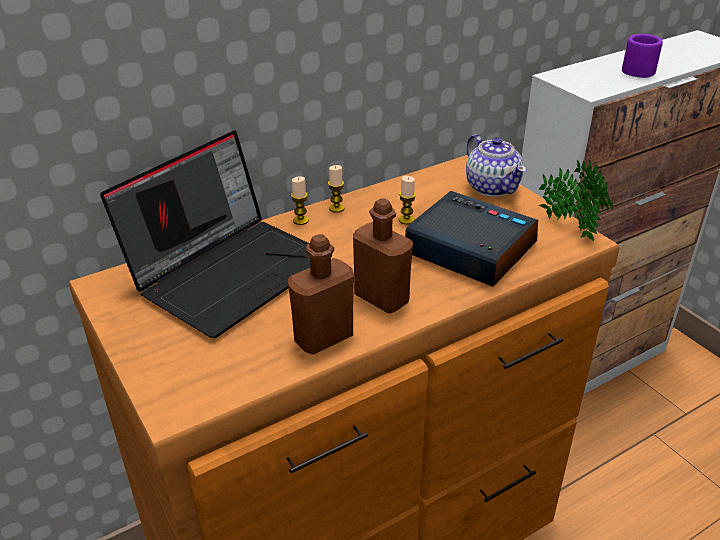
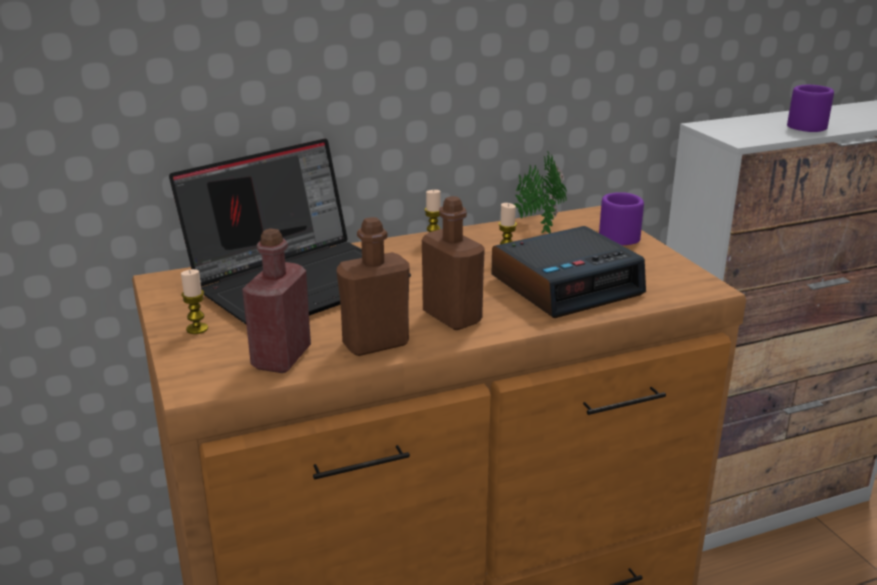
camera: 10 degrees right, 10 degrees down
(243, 366) = (281, 358): none -> red bottle
(300, 220) = (390, 246): candle -> candle (197, 329)
(469, 249) = (566, 285): alarm clock -> alarm clock turned 105 degrees clockwise
(492, 187) = (615, 235): teapot -> purple mug
(569, 227) = (691, 275): potted plant -> potted plant (538, 226)

